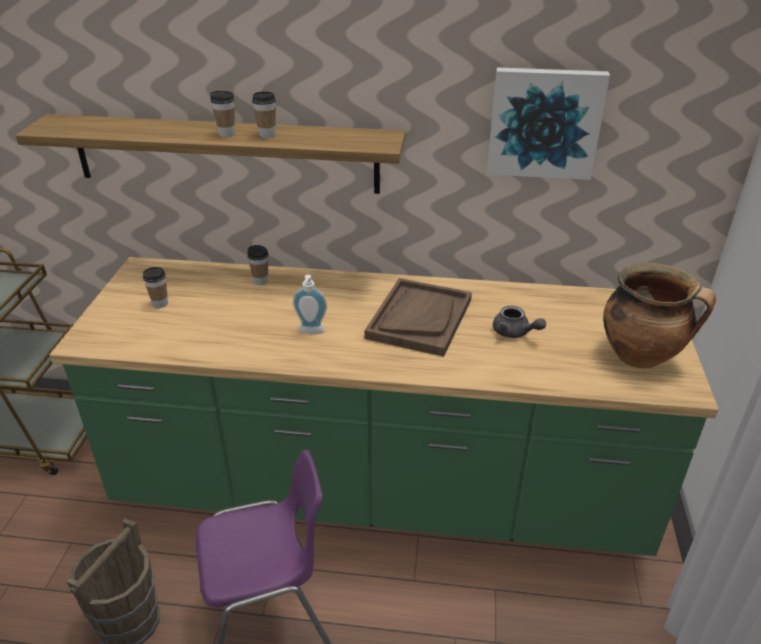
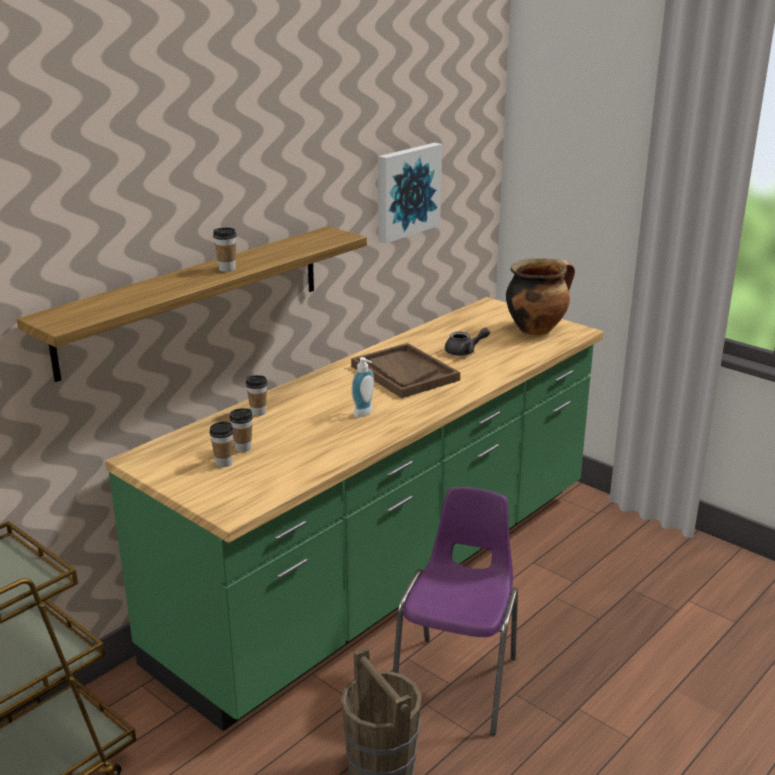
camera: 55 degrees left, 10 degrees down
(267, 134) = (255, 259): cup -> cup (243, 448)

